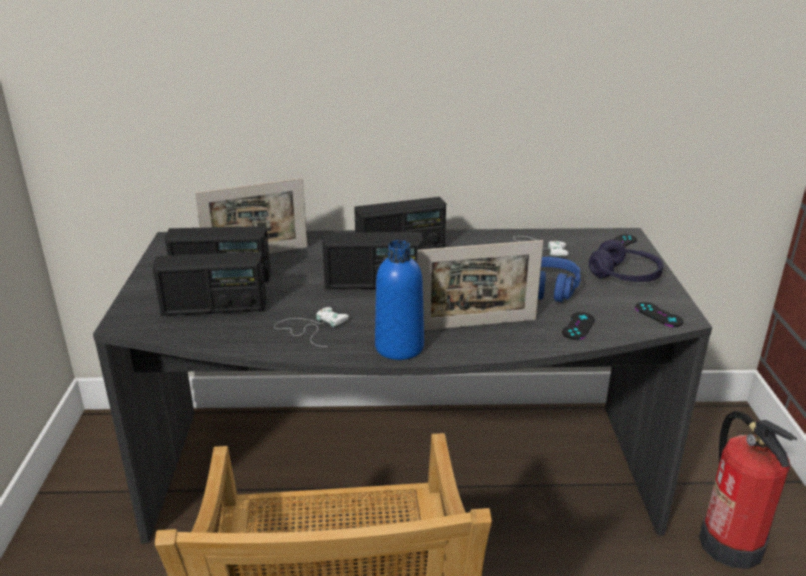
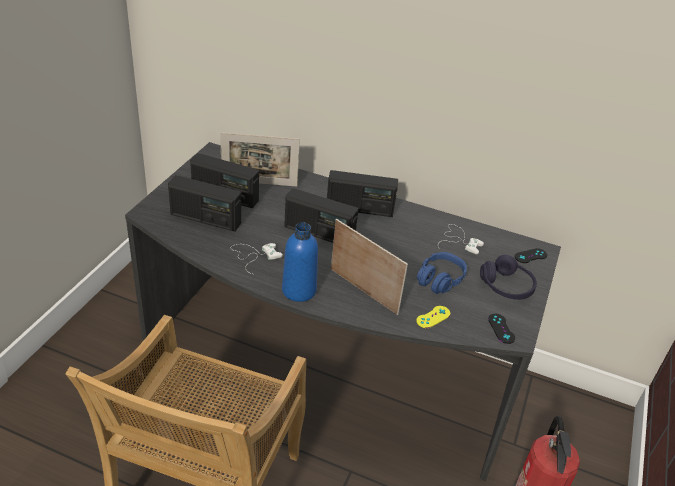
camera: 20 degrees right, 10 degrees up
(476, 325) = (363, 291): picture frame -> picture frame turned 150 degrees counterclockwise
(578, 326) = (433, 317): black game controller -> yellow game controller

